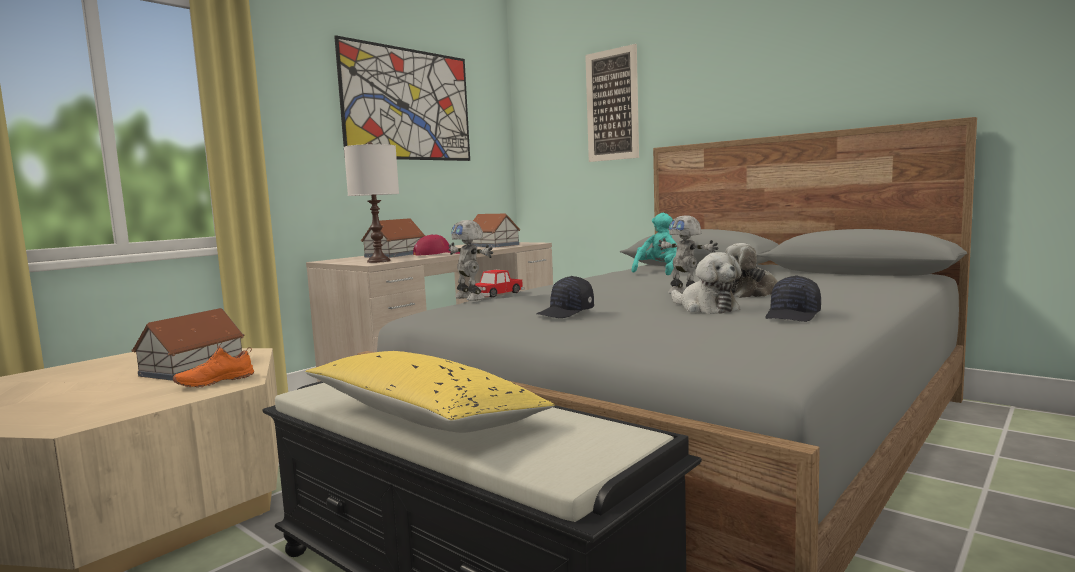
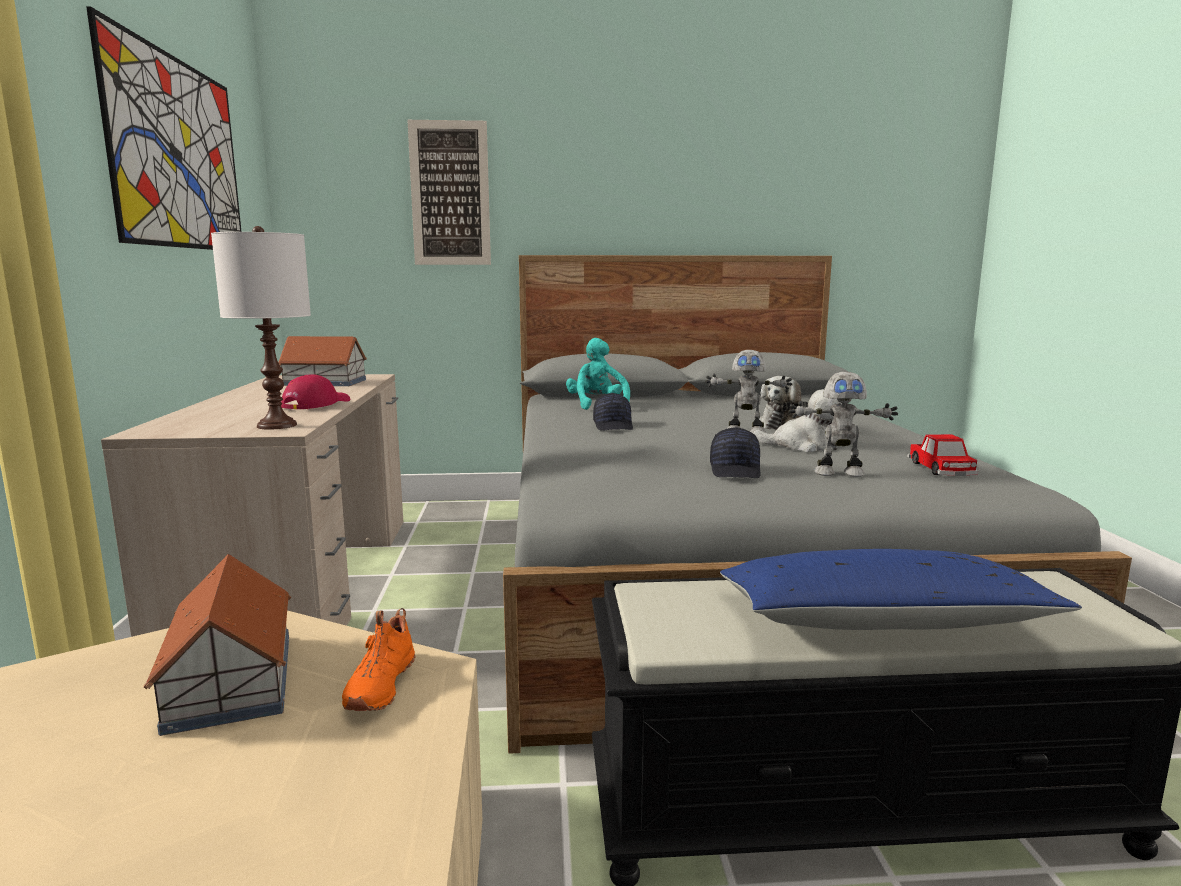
camera: 45 degrees left, 5 degrees up
(396, 254) = (234, 410): toy house -> none
(424, 417) = (879, 622): yellow pillow -> blue pillow
(471, 298) = (584, 467): toy robot -> toy robot (838, 473)
(496, 294) = (552, 457): toy car -> toy car (941, 469)
(793, 316) = (895, 444): black cap -> black cap (614, 426)

